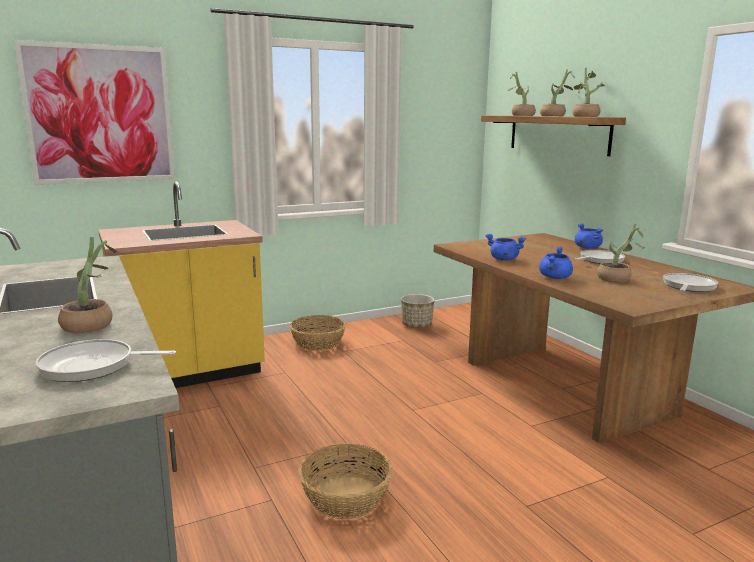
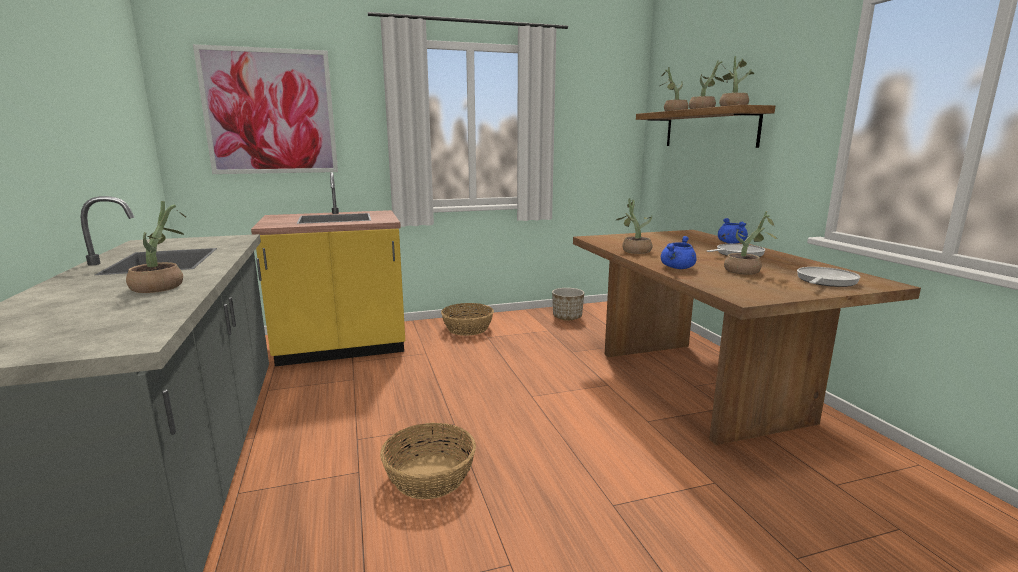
camera: 10 degrees right, 0 degrees up
(92, 366) = (114, 321): frying pan -> none
(503, 259) = (633, 250): blue cooking pot -> potted plant

